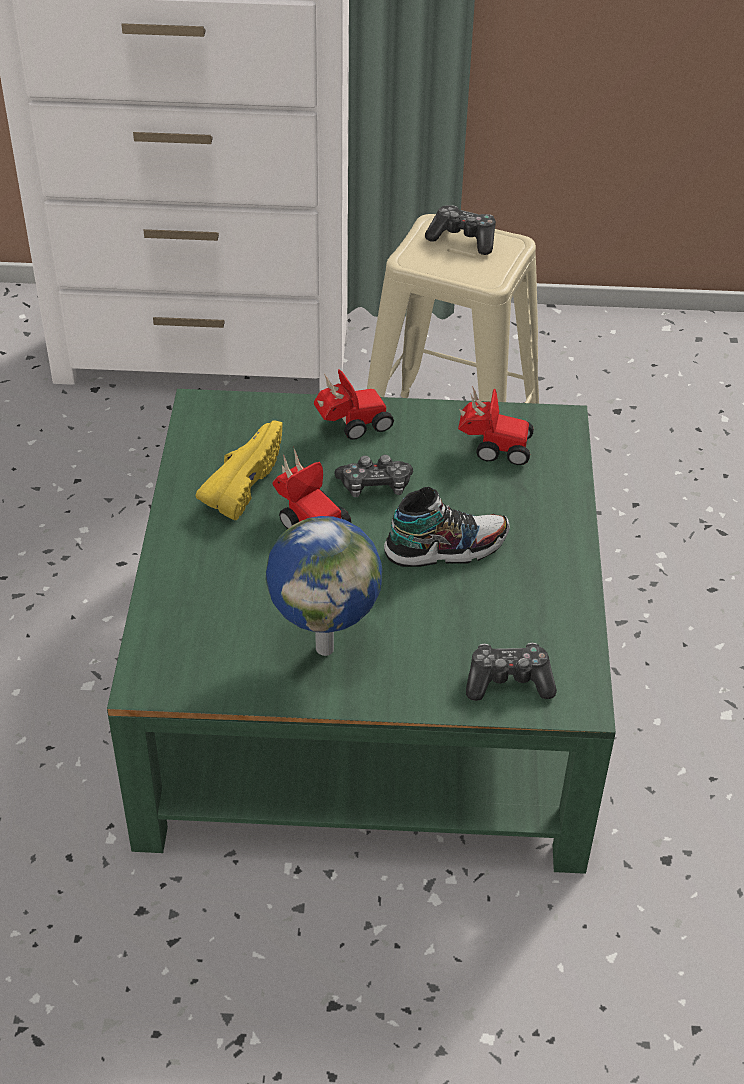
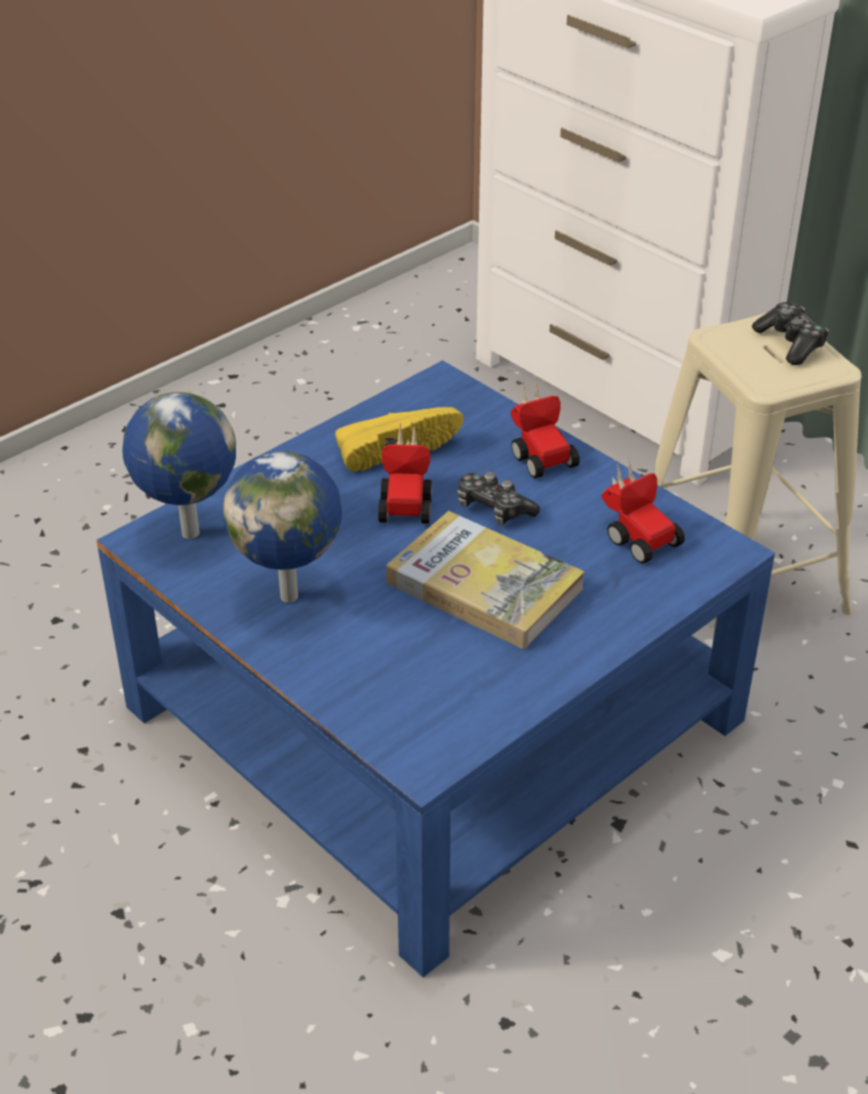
camera: 45 degrees right, 5 degrees down
(177, 652) = (188, 533): none -> globe
(351, 425) = (539, 455): toy car -> toy car turned 45 degrees clockwise
(368, 687) = (433, 714): green coffee table -> blue coffee table
(446, 548) = (484, 585): shoe -> book
(508, 681) = (391, 710): game controller -> none

